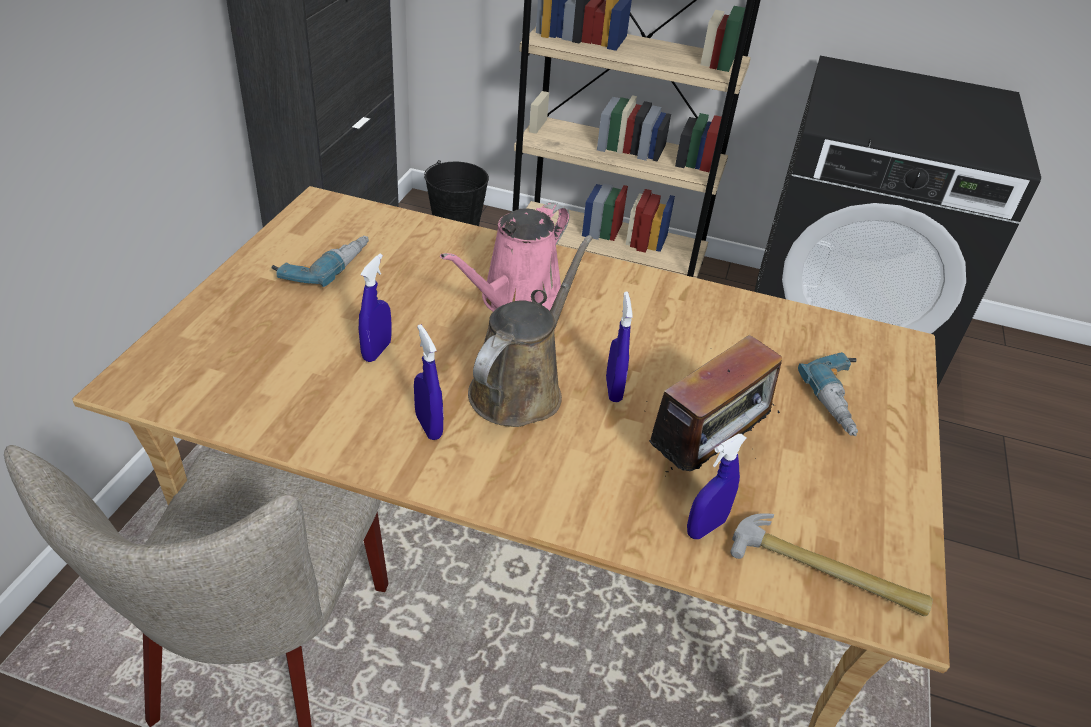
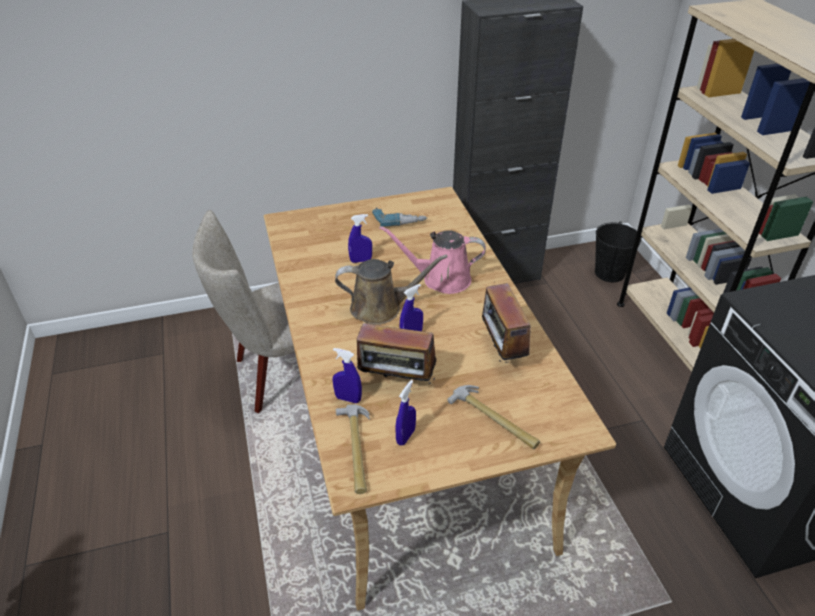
camera: 60 degrees right, 0 degrees up
(428, 426) = (330, 295): blue spray bottle -> blue spray bottle (405, 436)
(716, 329) = (501, 351): none -> radio
(843, 402) = (494, 420): power drill -> hammer

